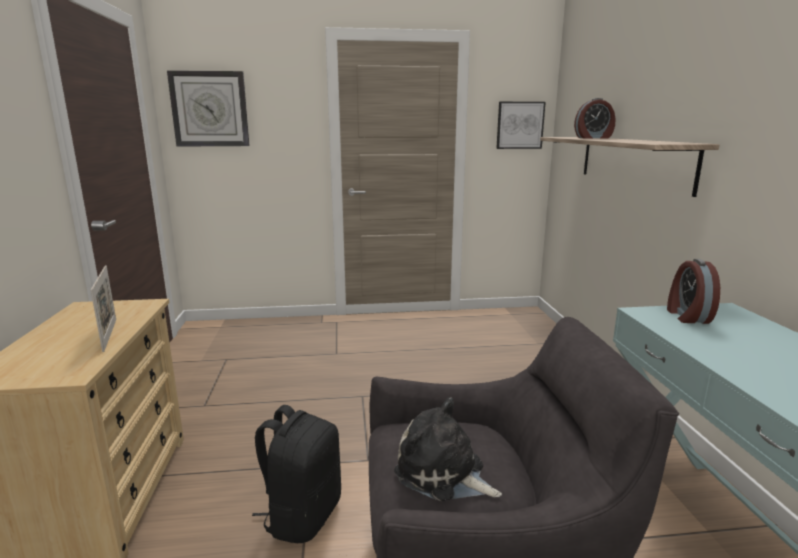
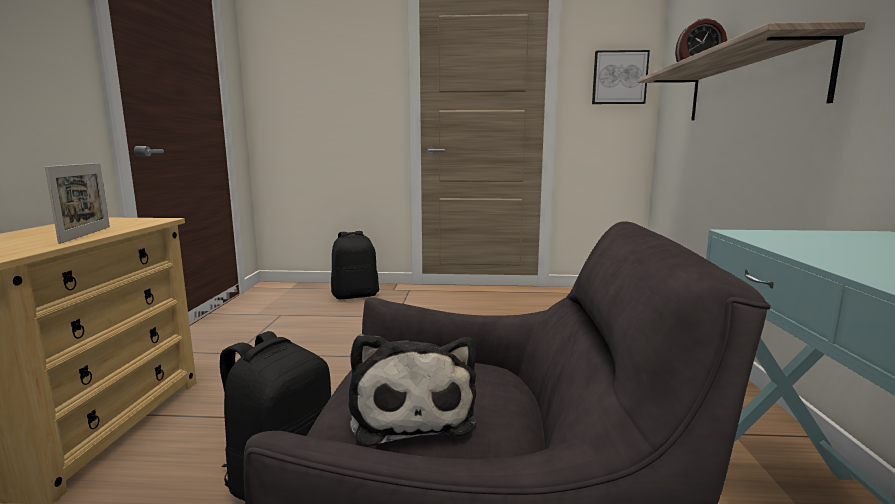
camera: 10 degrees right, 5 degrees down
(210, 109) = (291, 64): wall clock -> none
(288, 331) = (355, 295): none -> black backpack
(443, 474) = (411, 412): plush toy -> plush toy turned 150 degrees counterclockwise
(687, 316) = (814, 237): alarm clock -> none

